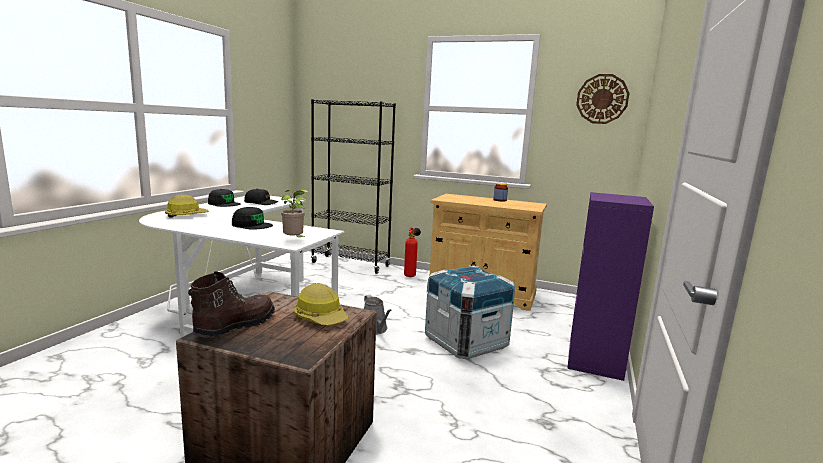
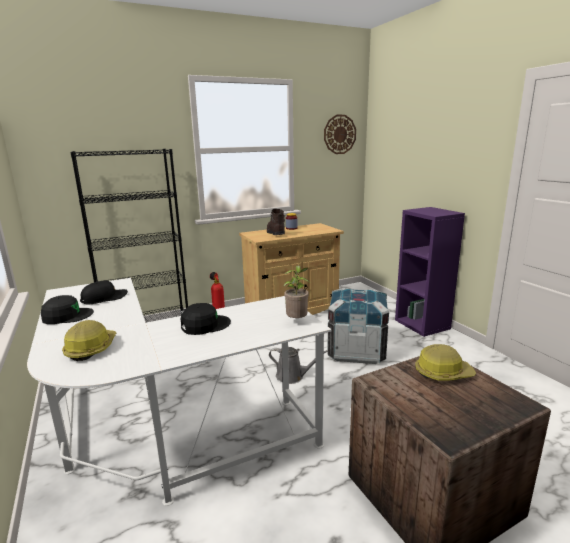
camera: 45 degrees left, 5 degrees up
(235, 326) = (436, 418): brown boot -> brown boot (275, 233)

